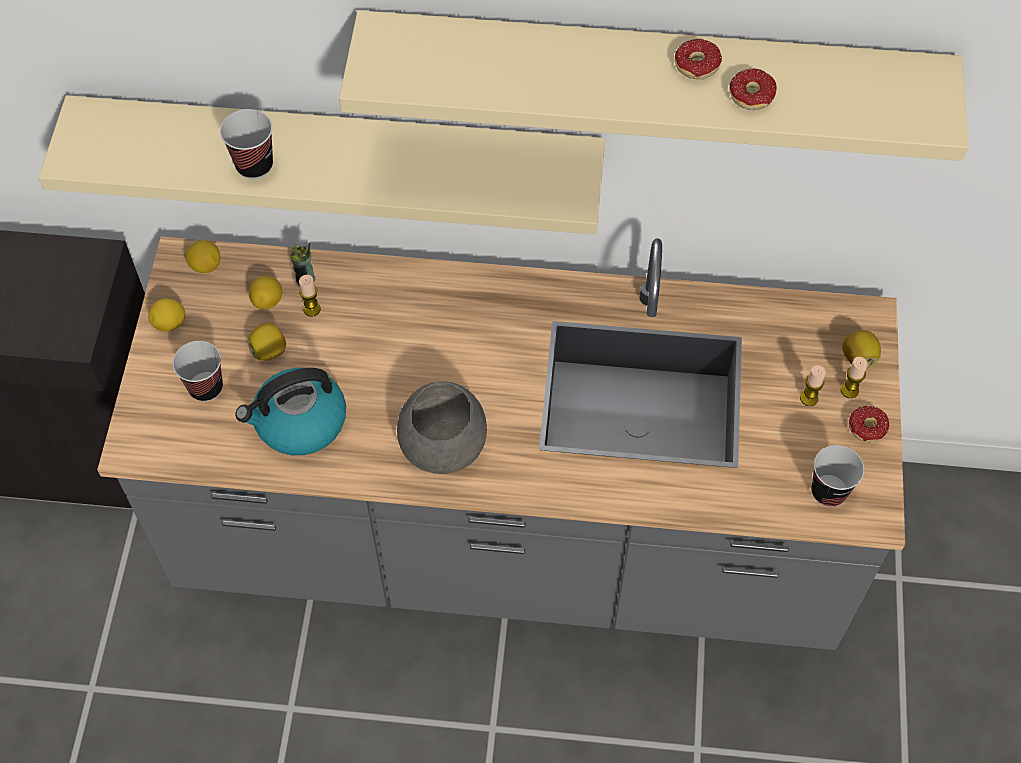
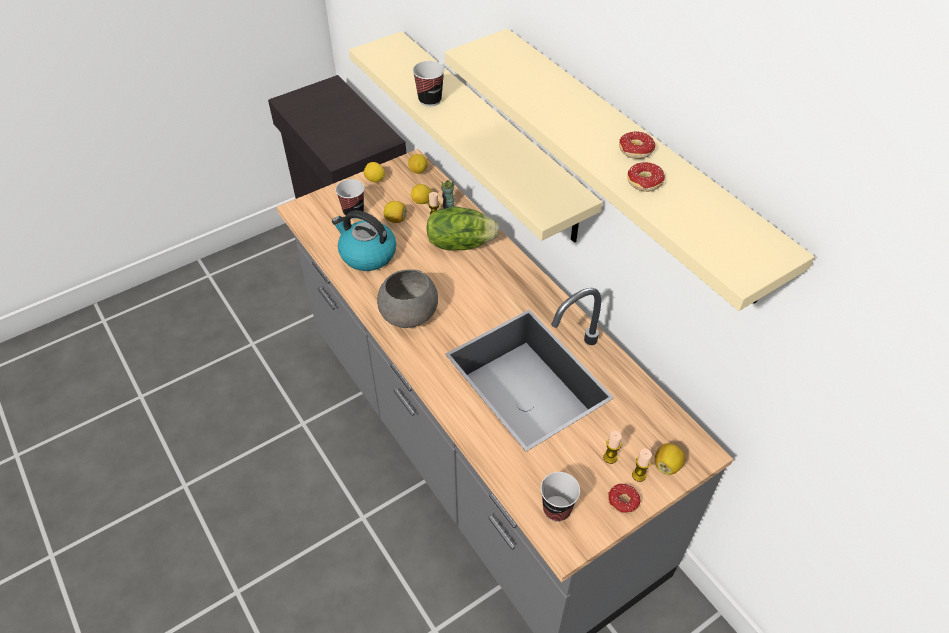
camera: 50 degrees right, 10 degrees down
(382, 312) = (460, 243): none -> lettuce

